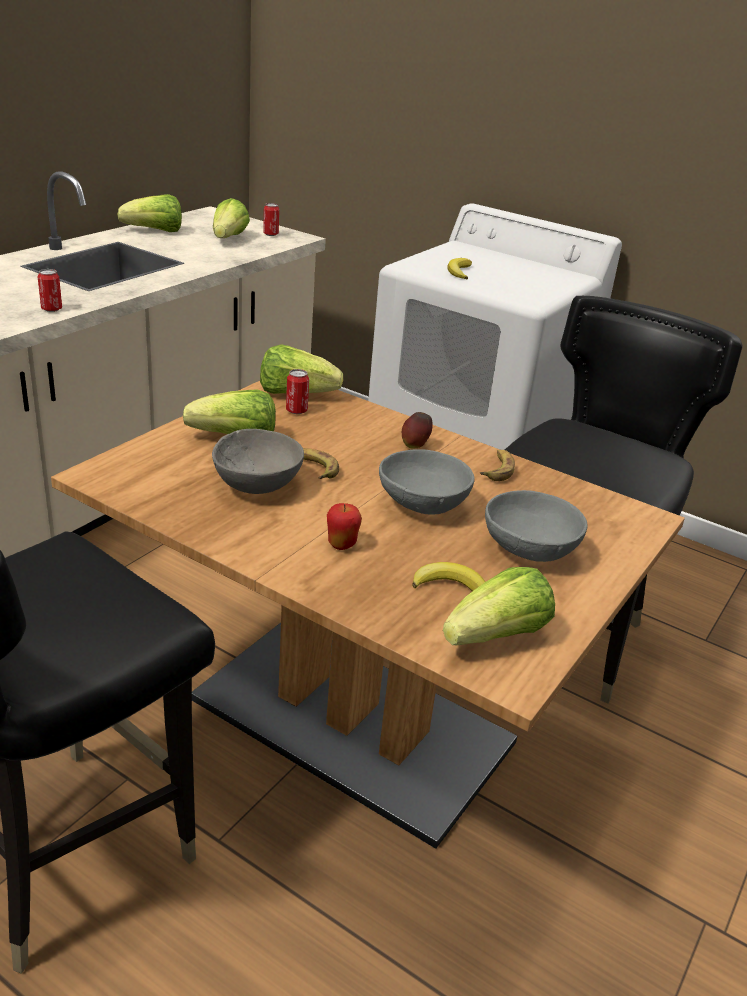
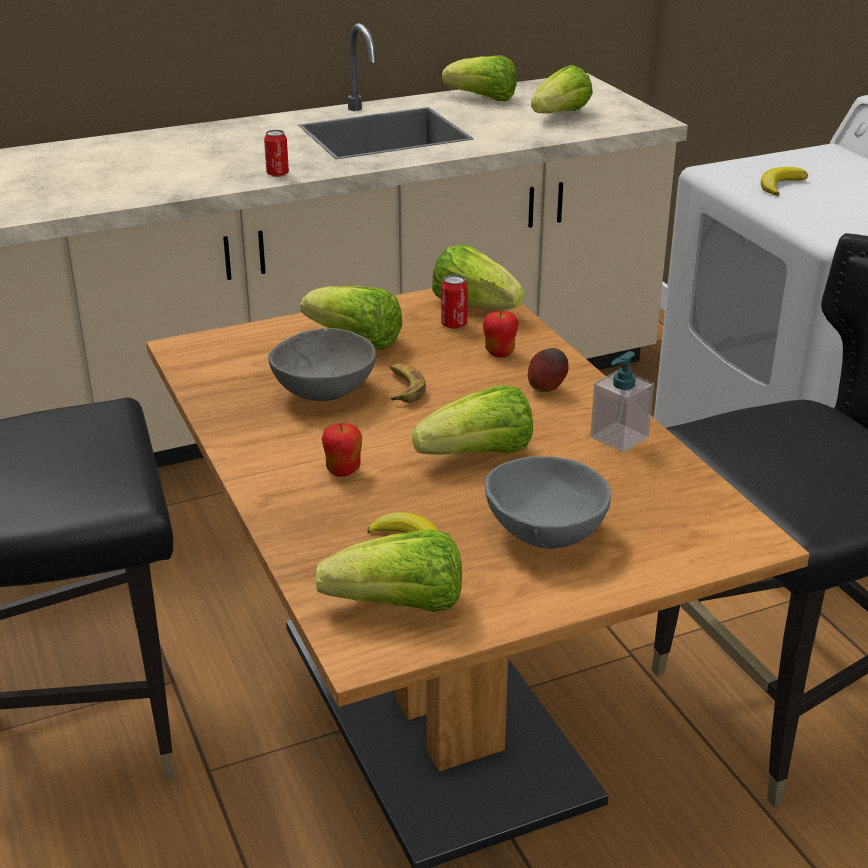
camera: 35 degrees right, 0 degrees up
(271, 234) = (620, 114): can -> none
(353, 425) = (499, 353): none -> apple
(423, 505) = (479, 455): grey bowl -> lettuce
(497, 469) = (619, 437): banana -> soap dispenser

